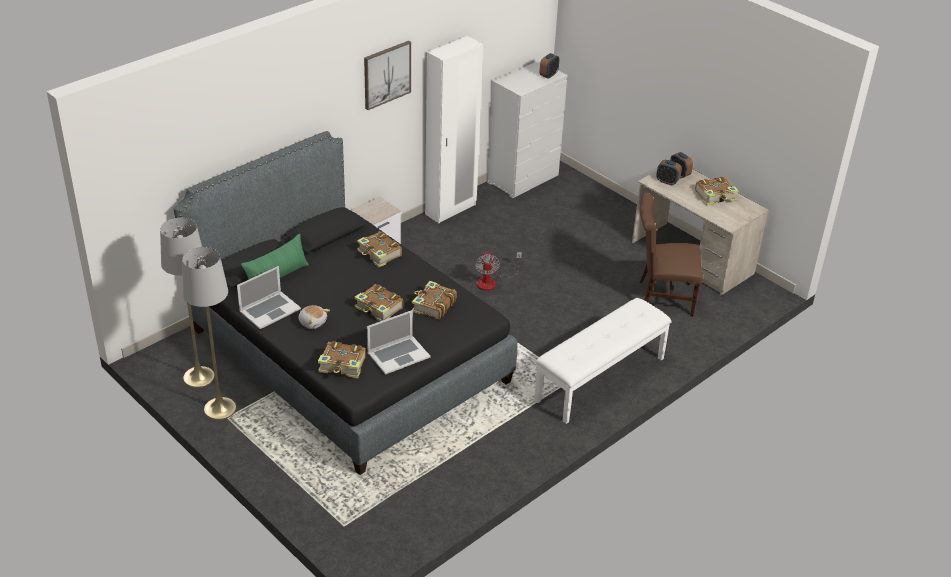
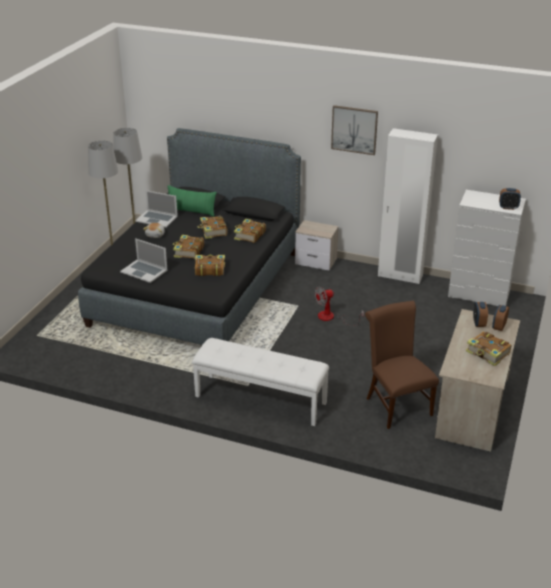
camera: 65 degrees right, 5 degrees down
(343, 365) = (118, 256): book -> book (213, 231)

